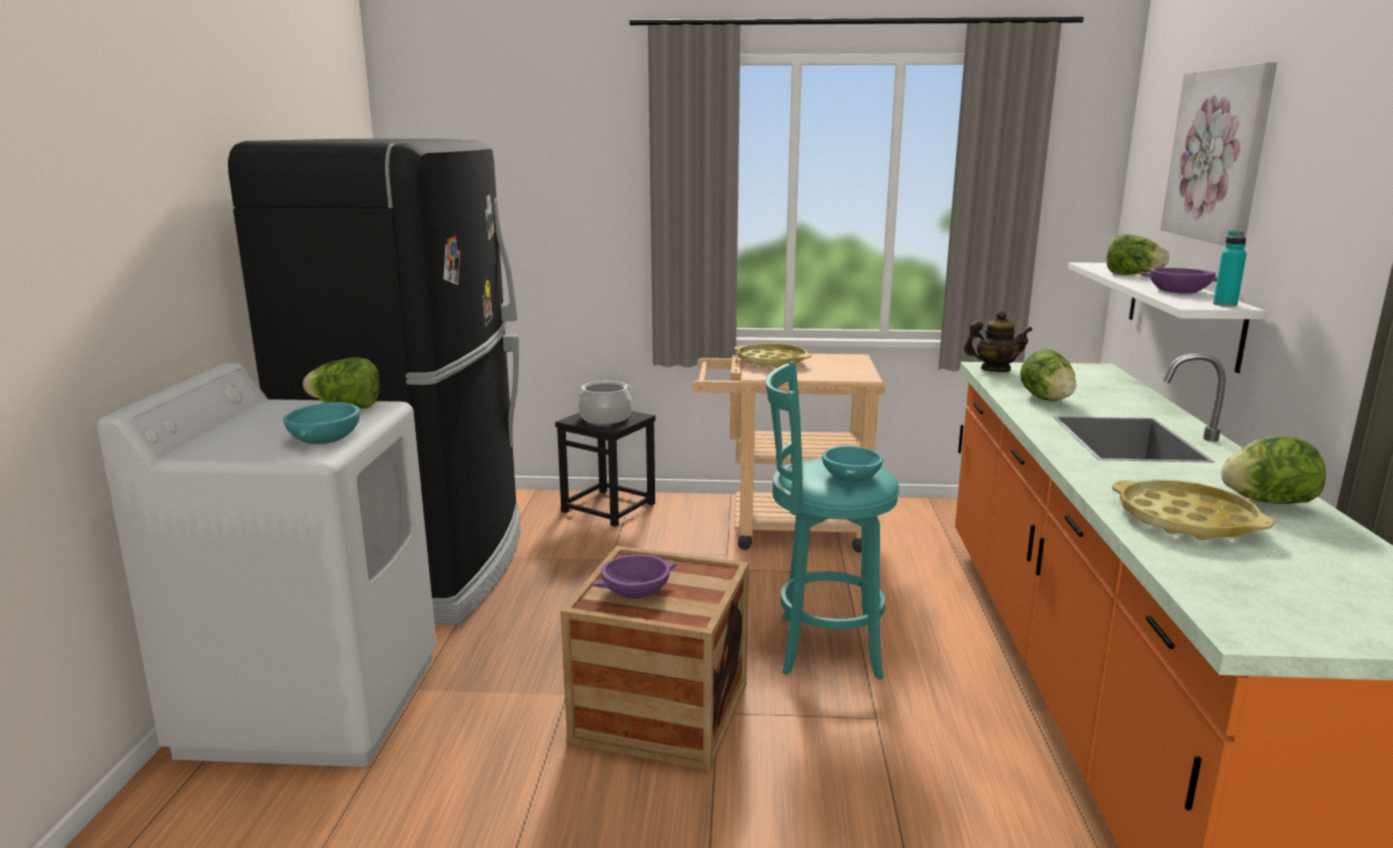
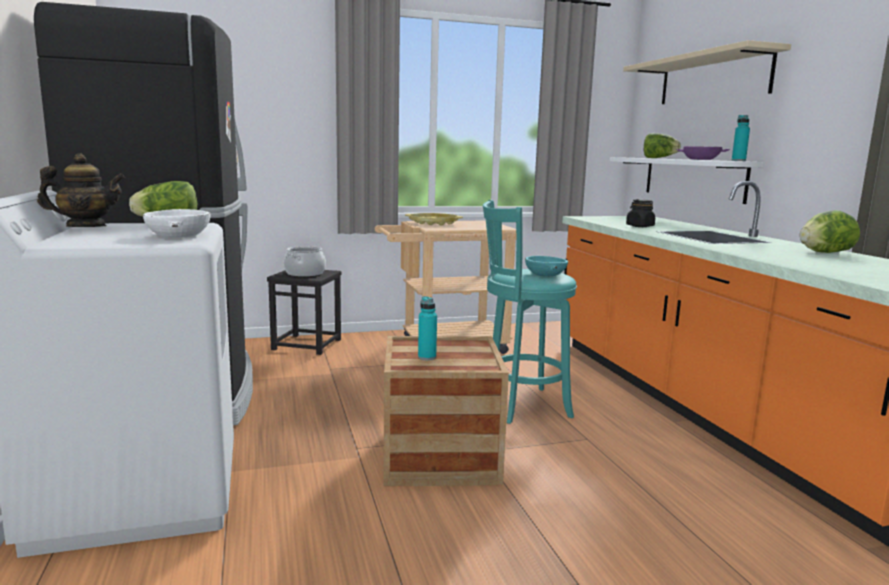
camera: 20 degrees left, 5 degrees down
(326, 438) = (179, 235): turquoise bowl -> white bowl
(636, 590) = (427, 357): purple bowl -> turquoise bottle
(995, 370) = (589, 218): teapot -> teapot (86, 227)
(1046, 399) = (639, 226): lettuce -> black jar
(1186, 520) = (800, 259): yellow tray -> none
(1219, 155) = (713, 79): picture -> beige shelf

